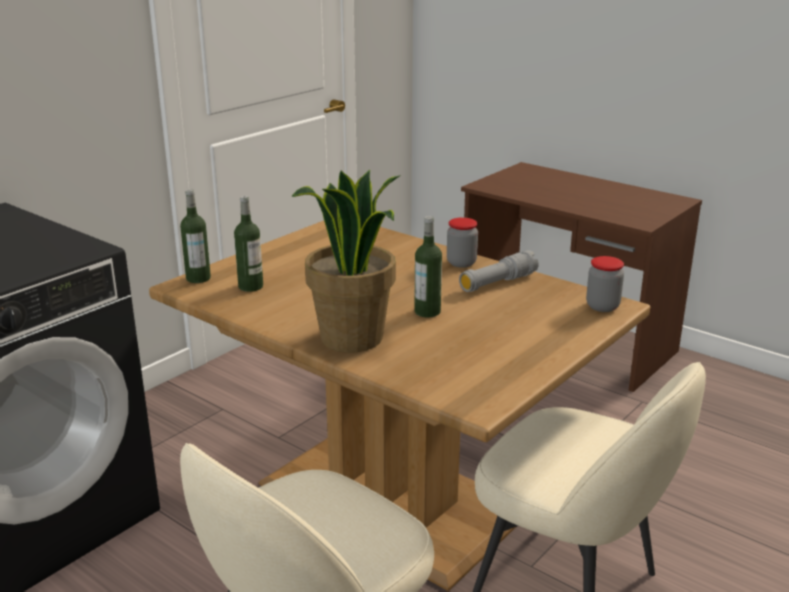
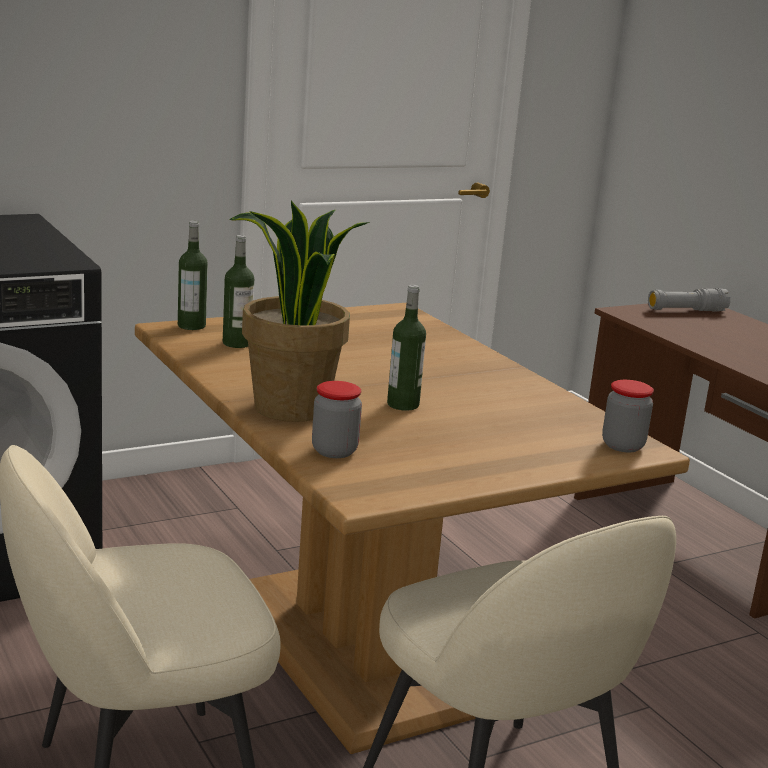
camera: 20 degrees right, 5 degrees down
(461, 263) = (497, 371): jar -> jar (334, 451)
(498, 283) = (518, 397): grey flashlight -> grey flashlight (686, 311)

